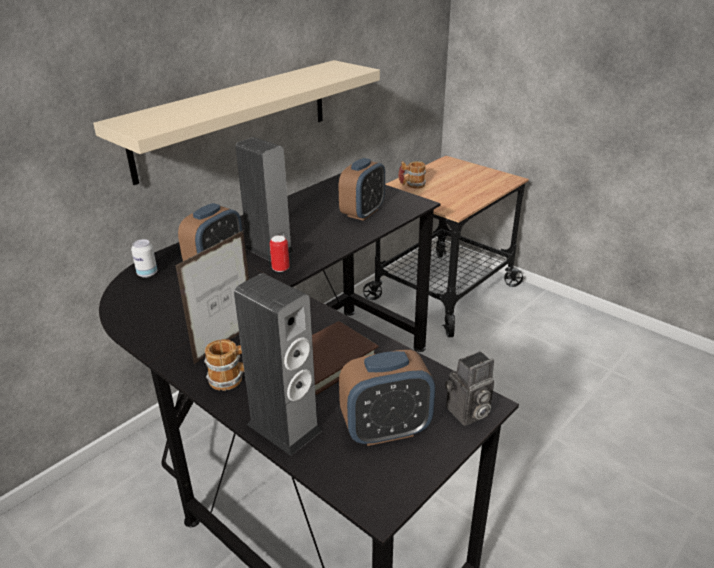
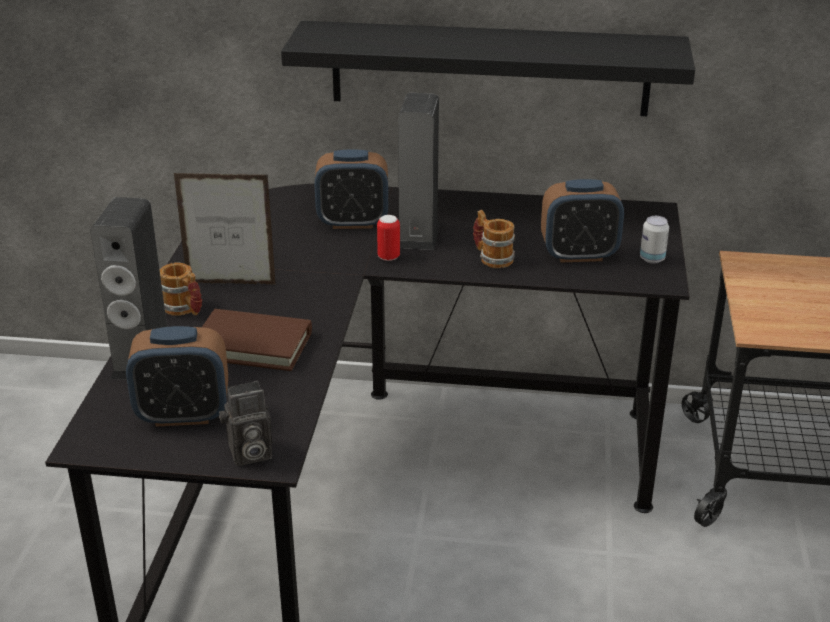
camera: 55 degrees right, 0 degrees up
(147, 274) = (297, 198): can -> can (652, 259)
(234, 118) = (489, 68): beige shelf -> black shelf
(386, 430) = (183, 415): alarm clock -> alarm clock turned 45 degrees counterclockwise
(411, 185) = (781, 272): mug -> mug (491, 257)
(467, 413) = (248, 454): camera -> camera turned 45 degrees counterclockwise

